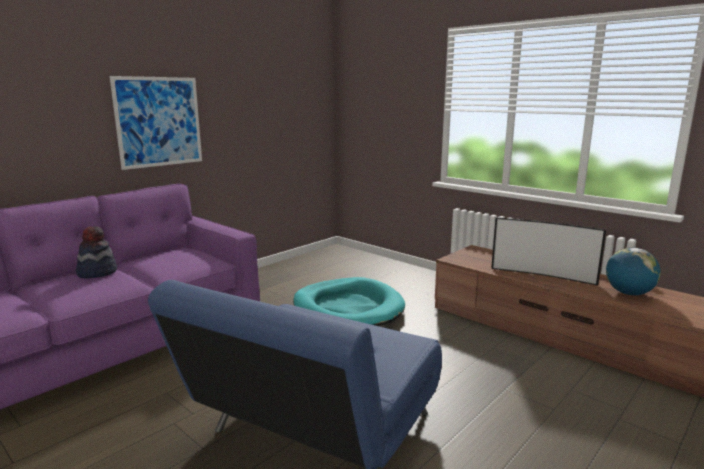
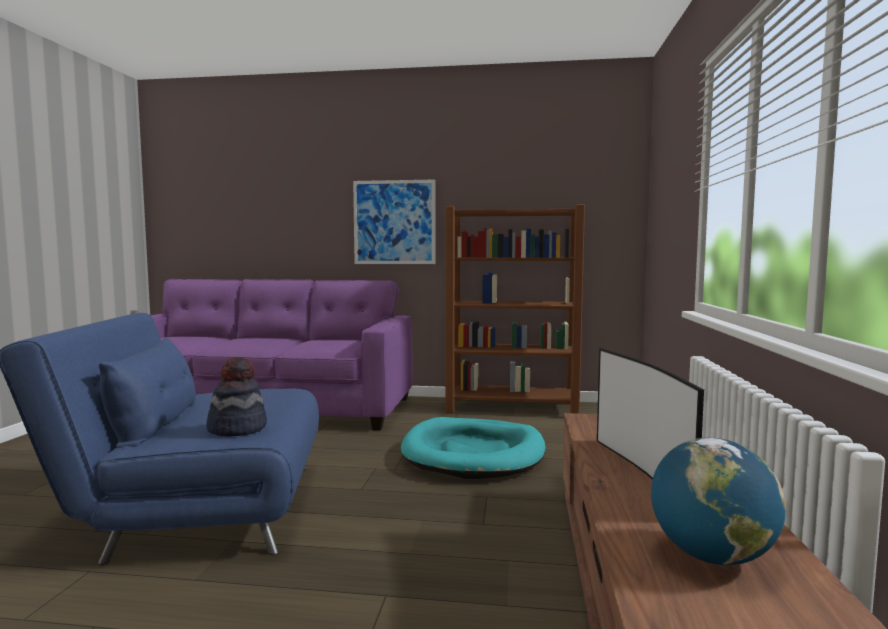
camera: 55 degrees right, 10 degrees down
(97, 272) = (273, 338): hat -> hat (237, 429)
(283, 271) = (512, 407): none -> brown bookcase

